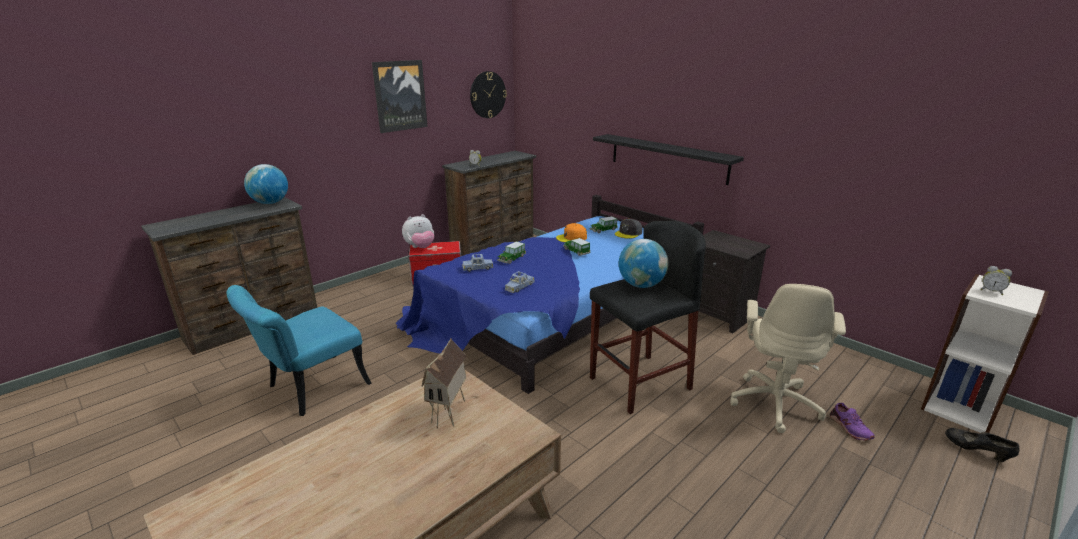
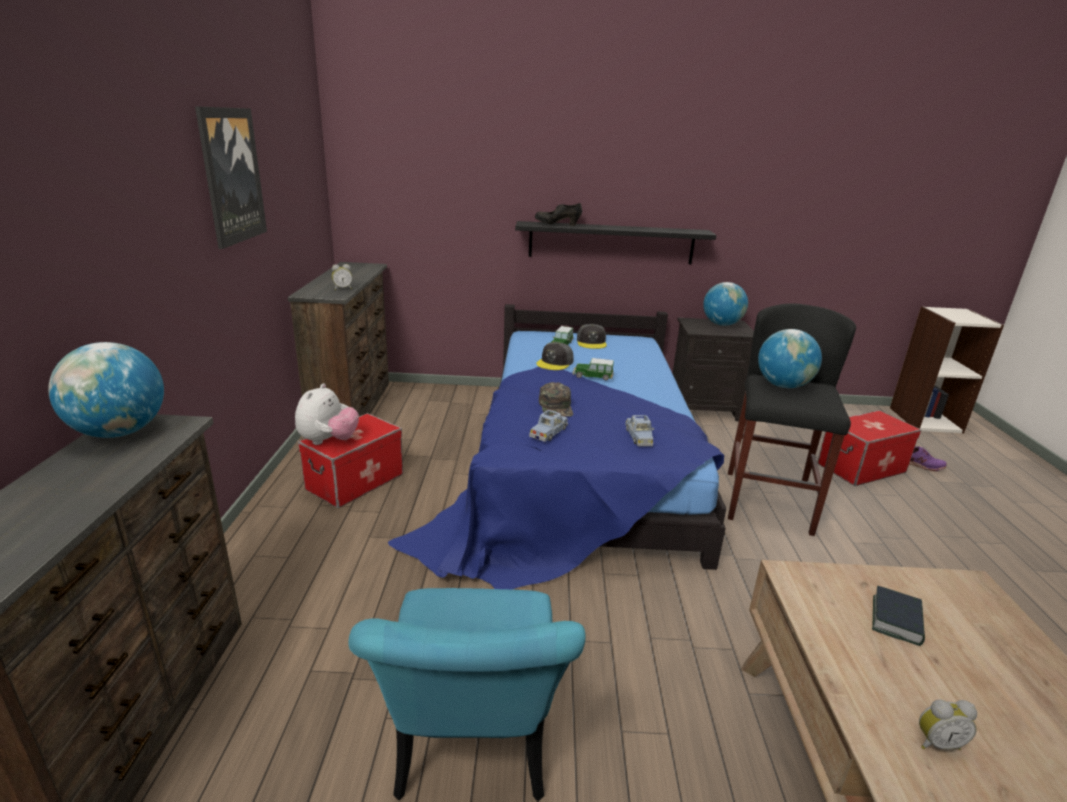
camera: 45 degrees left, 0 degrees up
(450, 415) = (896, 620): toy house -> book
(487, 95) = (309, 174): wall clock -> none
(511, 259) = (556, 407): toy car -> green cap
(572, 238) = (555, 362): orange cap -> grey cap
(738, 243) = (721, 324): none -> globe
(775, 403) = (861, 468): beige office chair -> storage box
(976, 451) = (978, 446): black shoe -> black shoe (557, 225)
(991, 291) = (955, 316): alarm clock -> alarm clock (936, 742)

